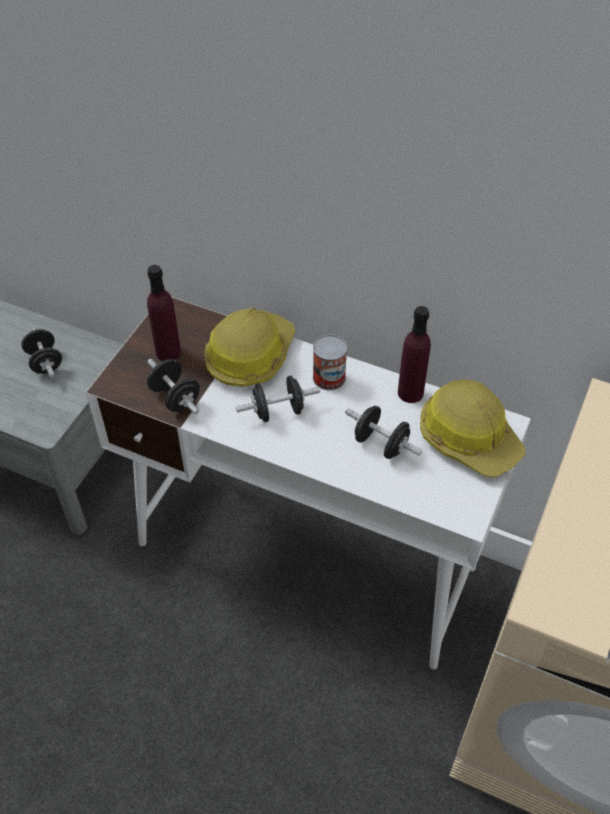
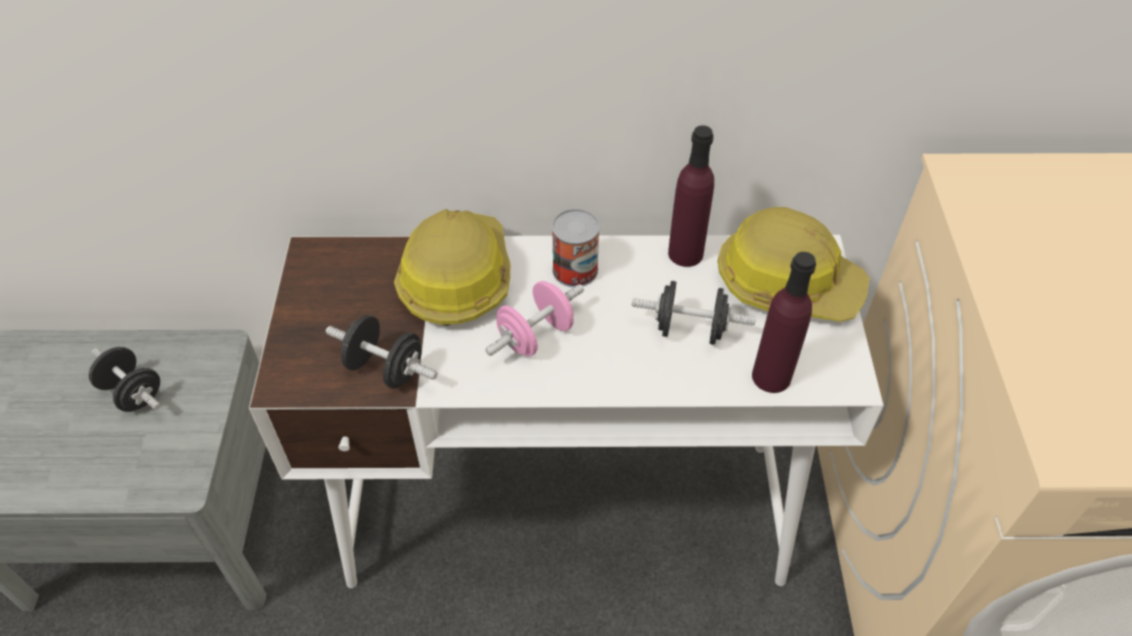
camera: 25 degrees left, 0 degrees up
(168, 352) = (340, 311): purple bottle -> purple bottle (771, 376)
(278, 411) = (535, 336): black dumbbell -> pink dumbbell

